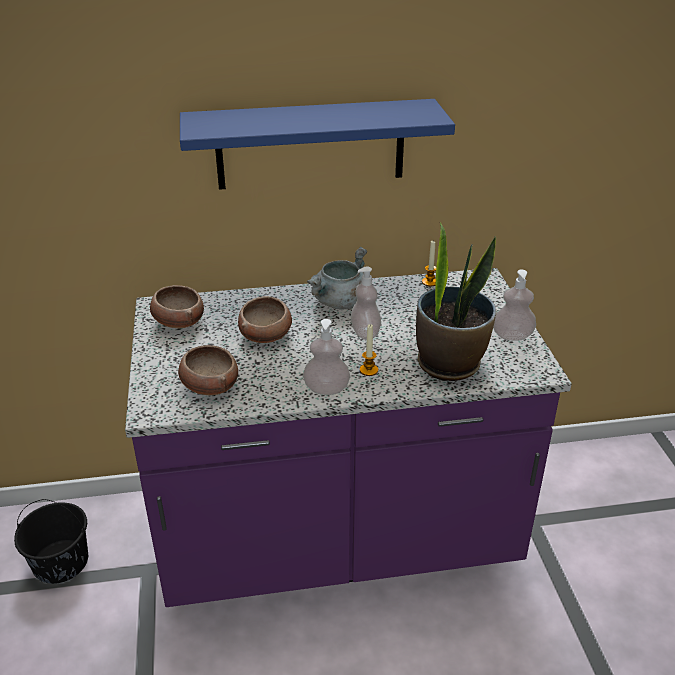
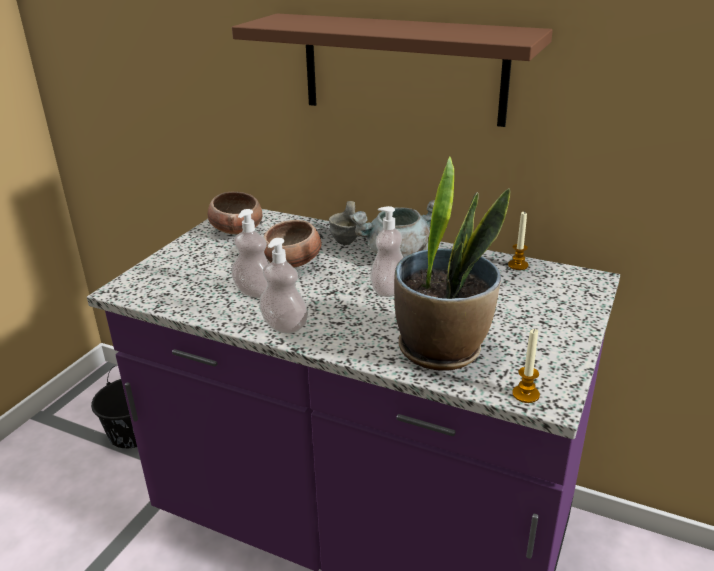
camera: 35 degrees right, 5 degrees down
(209, 386) = (191, 286): bowl -> none
(286, 301) = (348, 240): none -> grey mug
(310, 144) = (402, 69): blue shelf -> brown shelf
(368, 370) = (347, 324): candle -> candle (525, 394)
(512, 336) = (555, 348): soap dispenser -> soap dispenser (255, 292)

